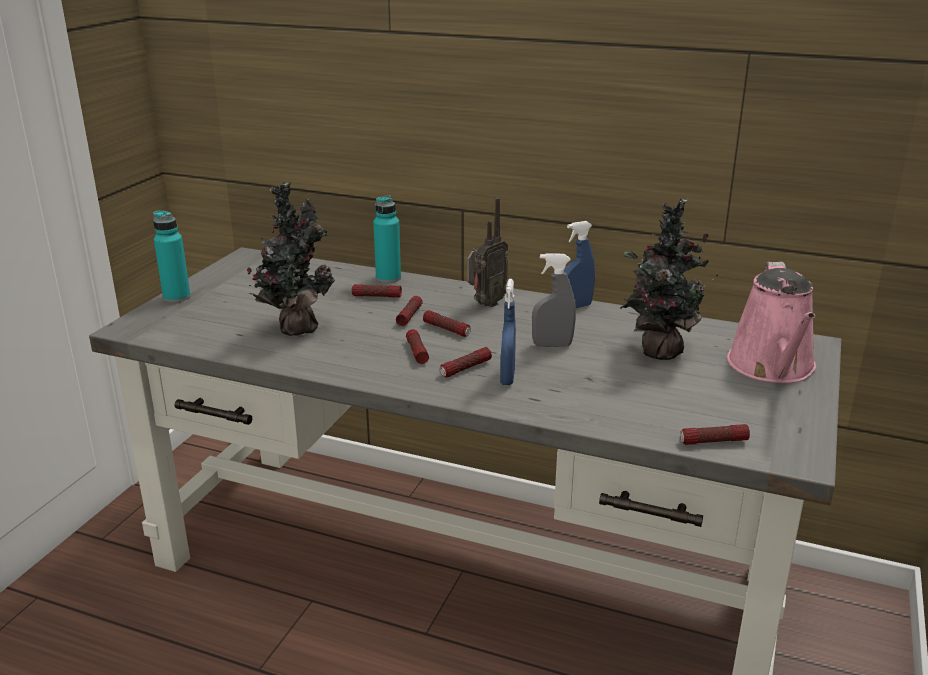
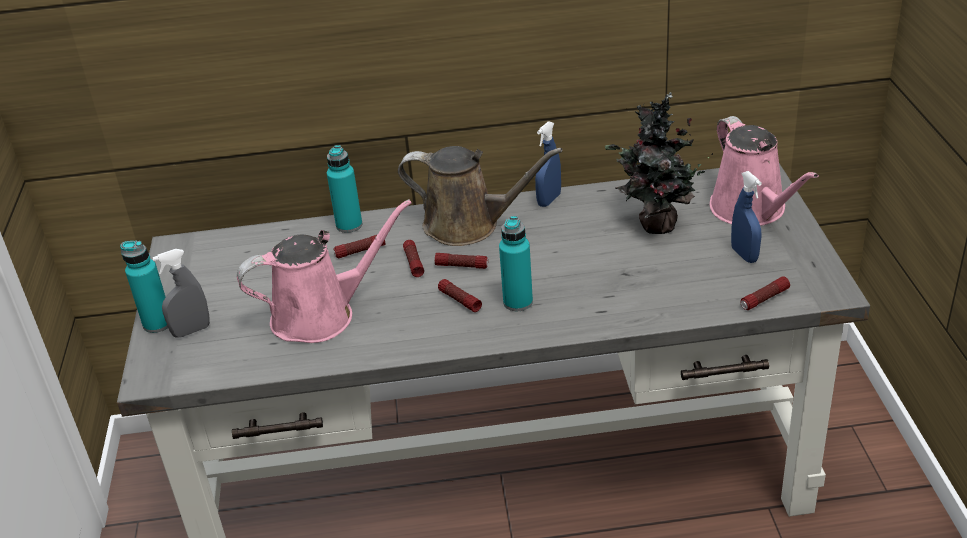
camera: 25 degrees left, 10 degrees up
(296, 328) = (321, 315): potted plant -> pink watering can
(465, 369) = (518, 302): flashlight -> turquoise bottle
(485, 304) = (469, 225): radio -> brown watering can
(507, 378) = (561, 298): blue spray bottle -> blue spray bottle (744, 255)
(552, 345) = (566, 250): grey spray bottle -> grey spray bottle (191, 331)

